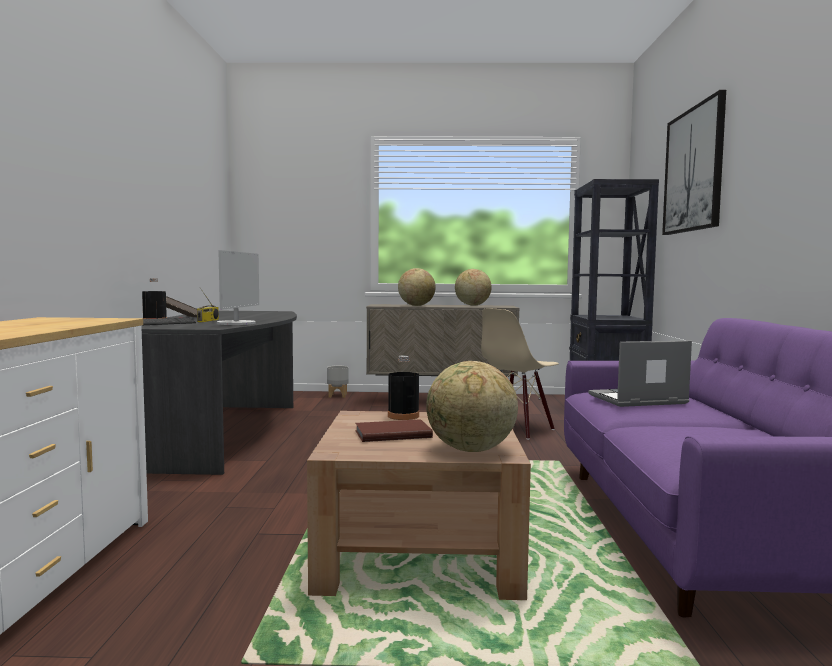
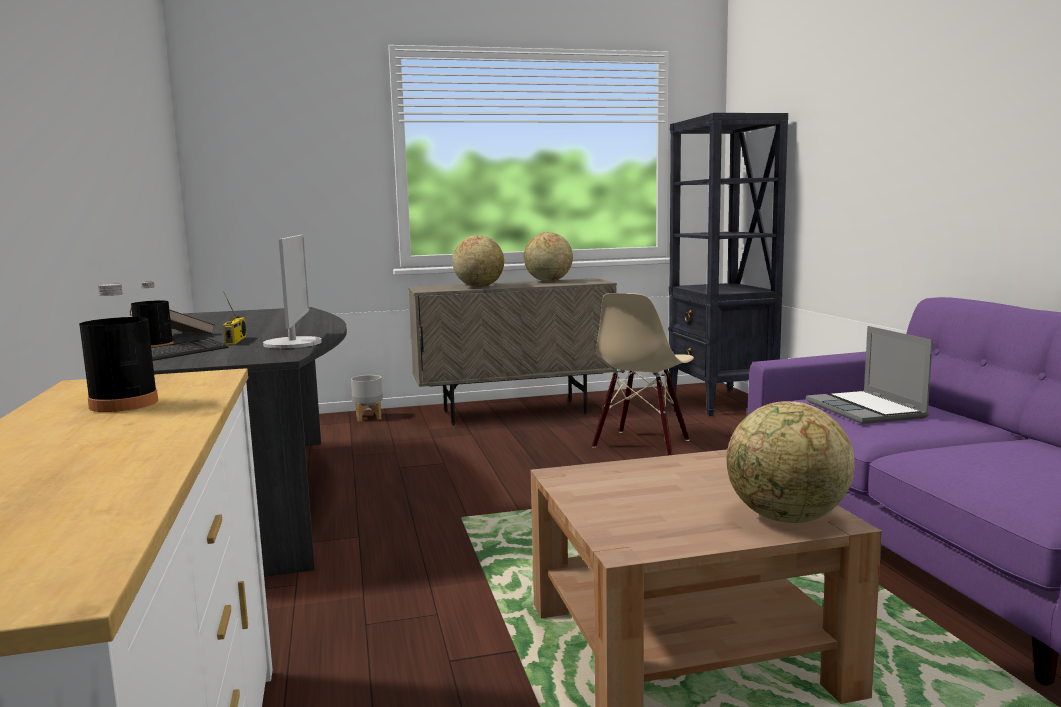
camera: 15 degrees left, 5 degrees up
(391, 434) = (653, 503): brown book -> none
(403, 416) = (626, 469): black bottle -> black bottle (124, 404)
(637, 400) = (867, 410): laptop -> laptop turned 75 degrees counterclockwise
(693, 170) = (847, 105): picture -> none

